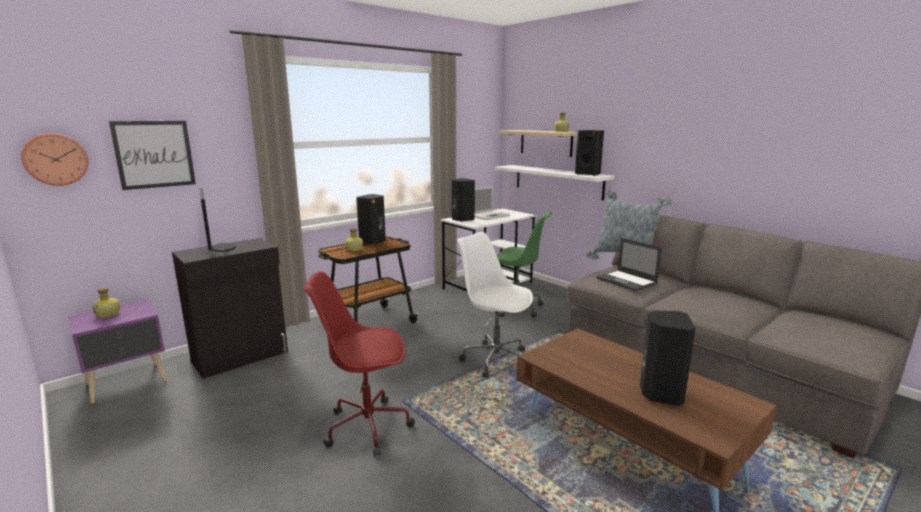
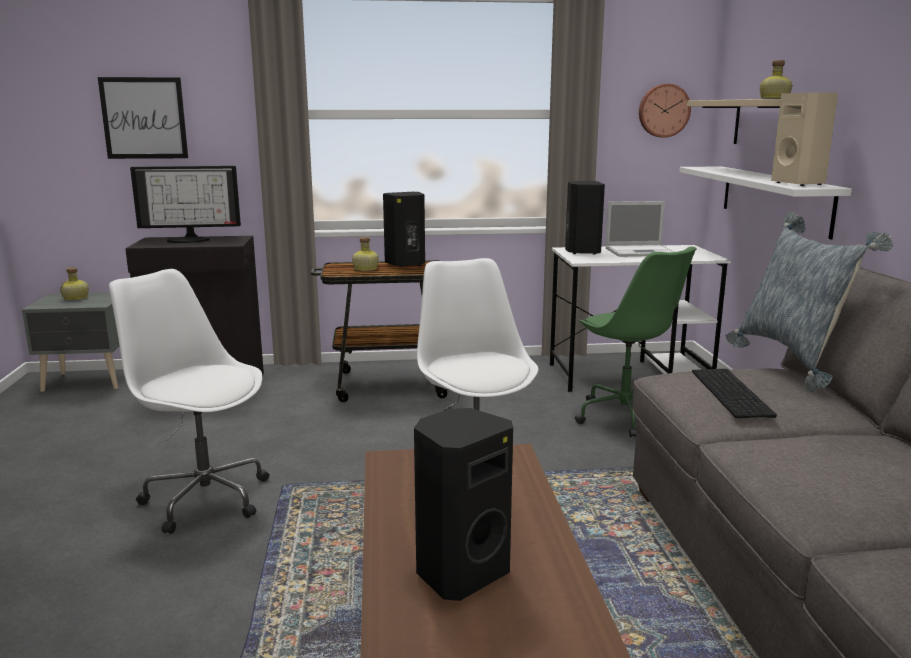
camera: 35 degrees right, 0 degrees up
(55, 159) = (46, 119): wall clock -> wall clock (663, 110)
(128, 382) = (89, 381): purple nightstand -> grey nightstand
(219, 248) = (189, 239): monitor -> monitor turned 75 degrees clockwise
(365, 427) = (204, 499): red office chair -> white office chair
(588, 174) = (799, 184): black speaker -> beige speaker
(627, 281) = (733, 393): laptop -> keyboard

